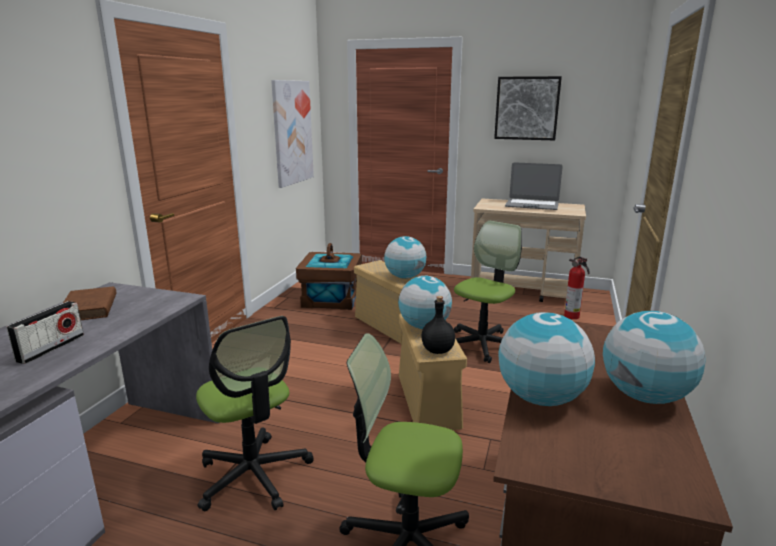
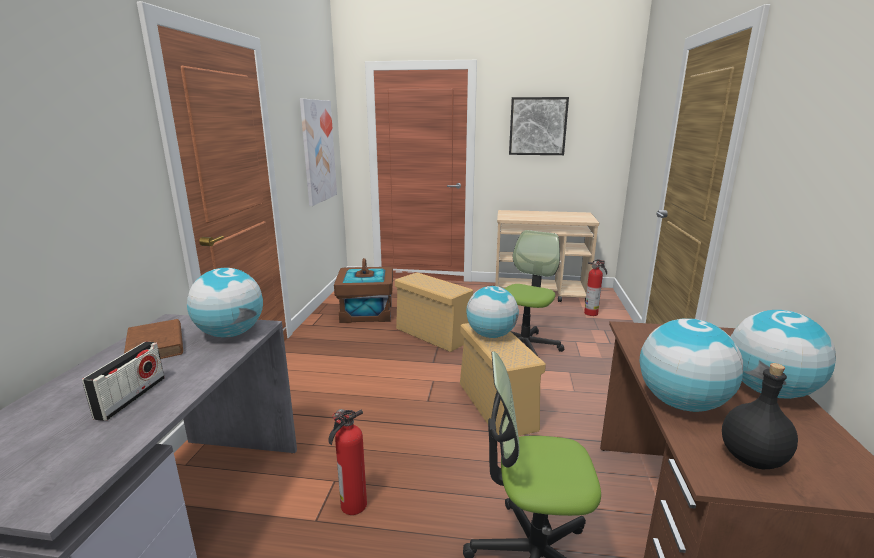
camera: 10 degrees left, 0 degrees up
(254, 475) = (352, 506): office chair -> fire extinguisher
(405, 277) = (449, 287): globe -> globe (230, 333)
(437, 351) = (515, 358): black bottle -> black bottle (752, 459)
(532, 205) = (547, 215): laptop -> none

